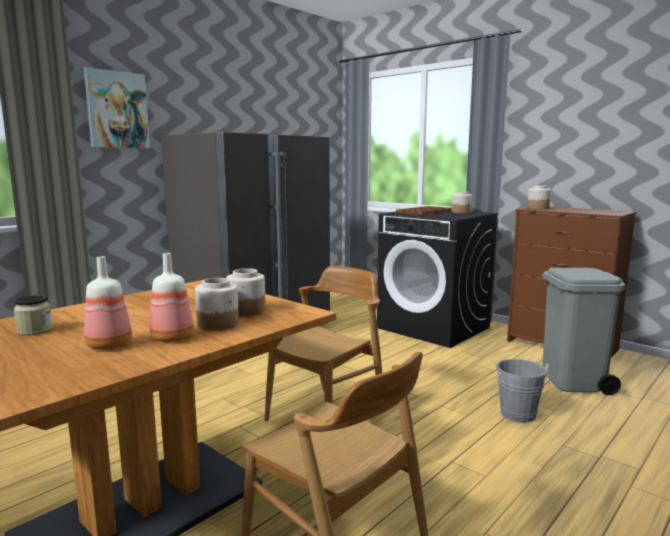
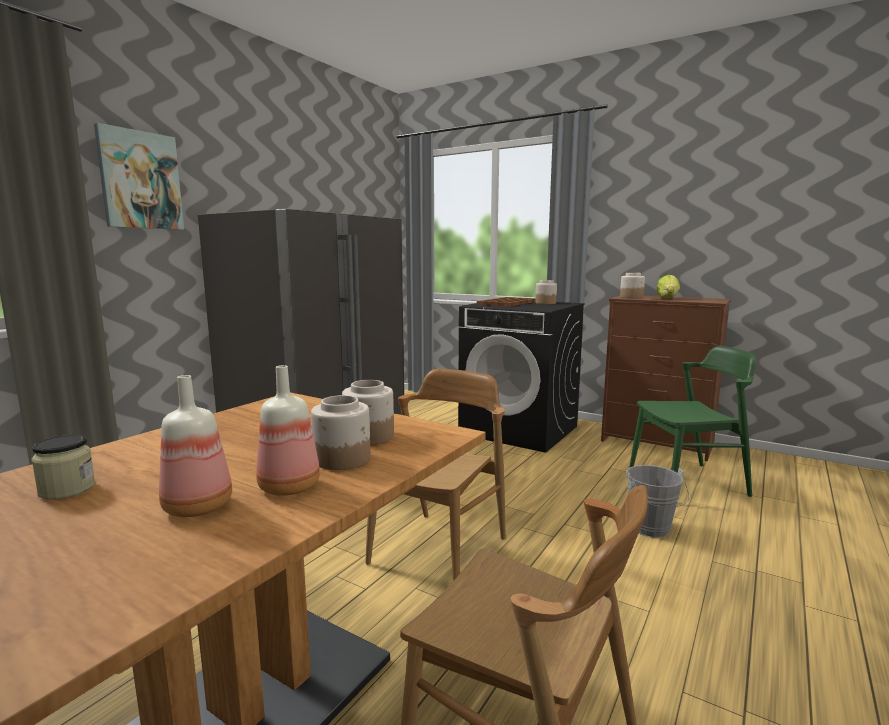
camera: 10 degrees left, 0 degrees up
(572, 210) = (667, 298): none -> lettuce
(573, 381) = (687, 483): grey trash can -> green chair

